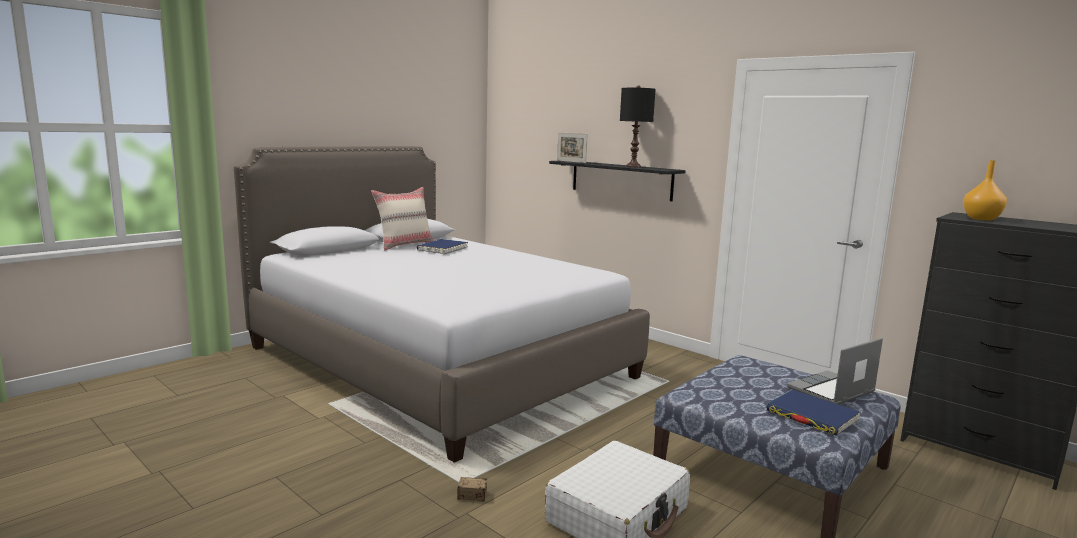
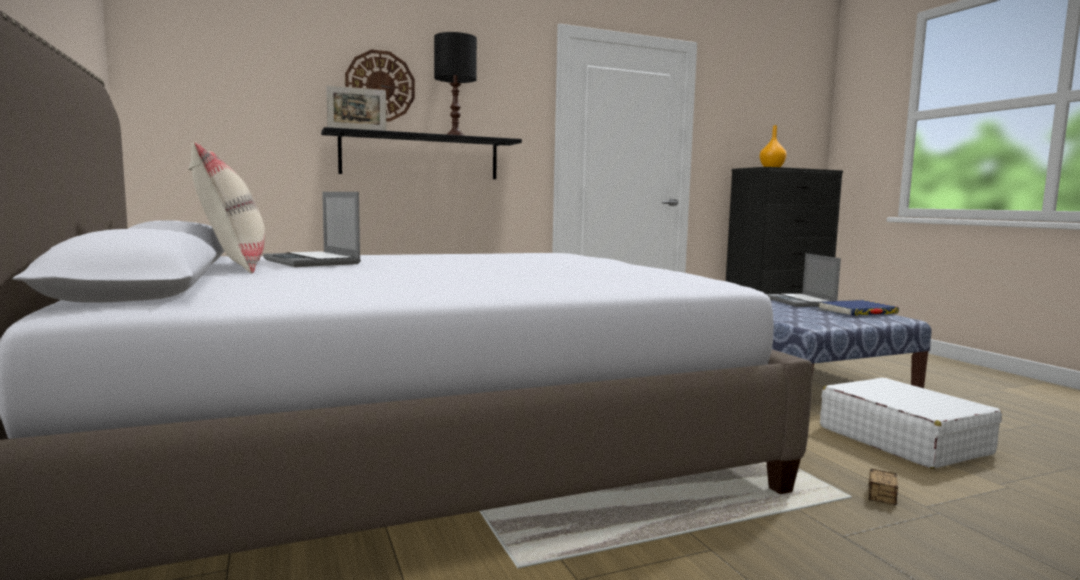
camera: 65 degrees left, 5 degrees down
(442, 249) = (313, 262): blue book -> laptop
(600, 128) = (380, 86): none -> wall clock

